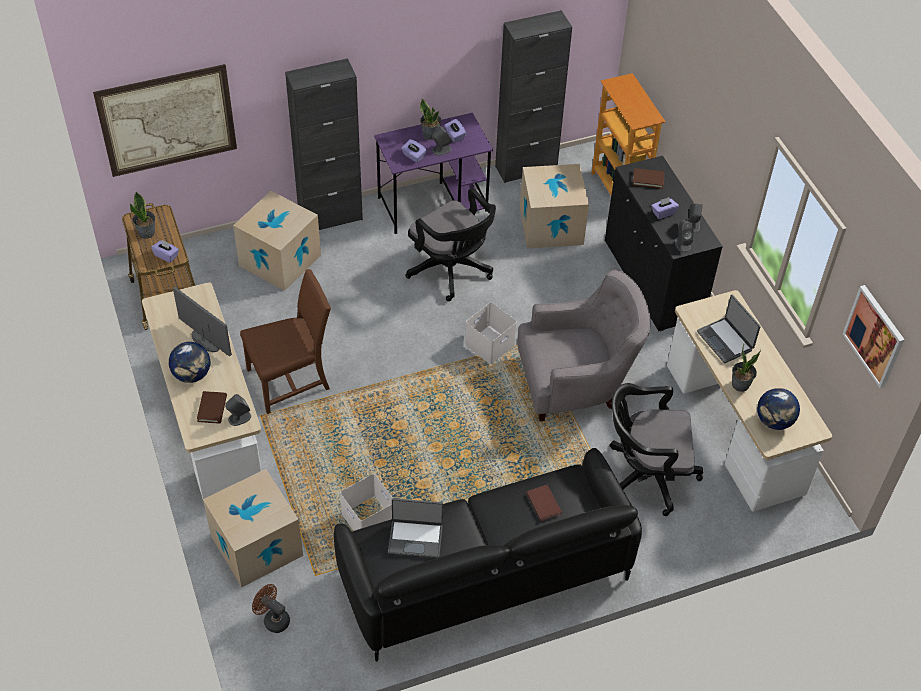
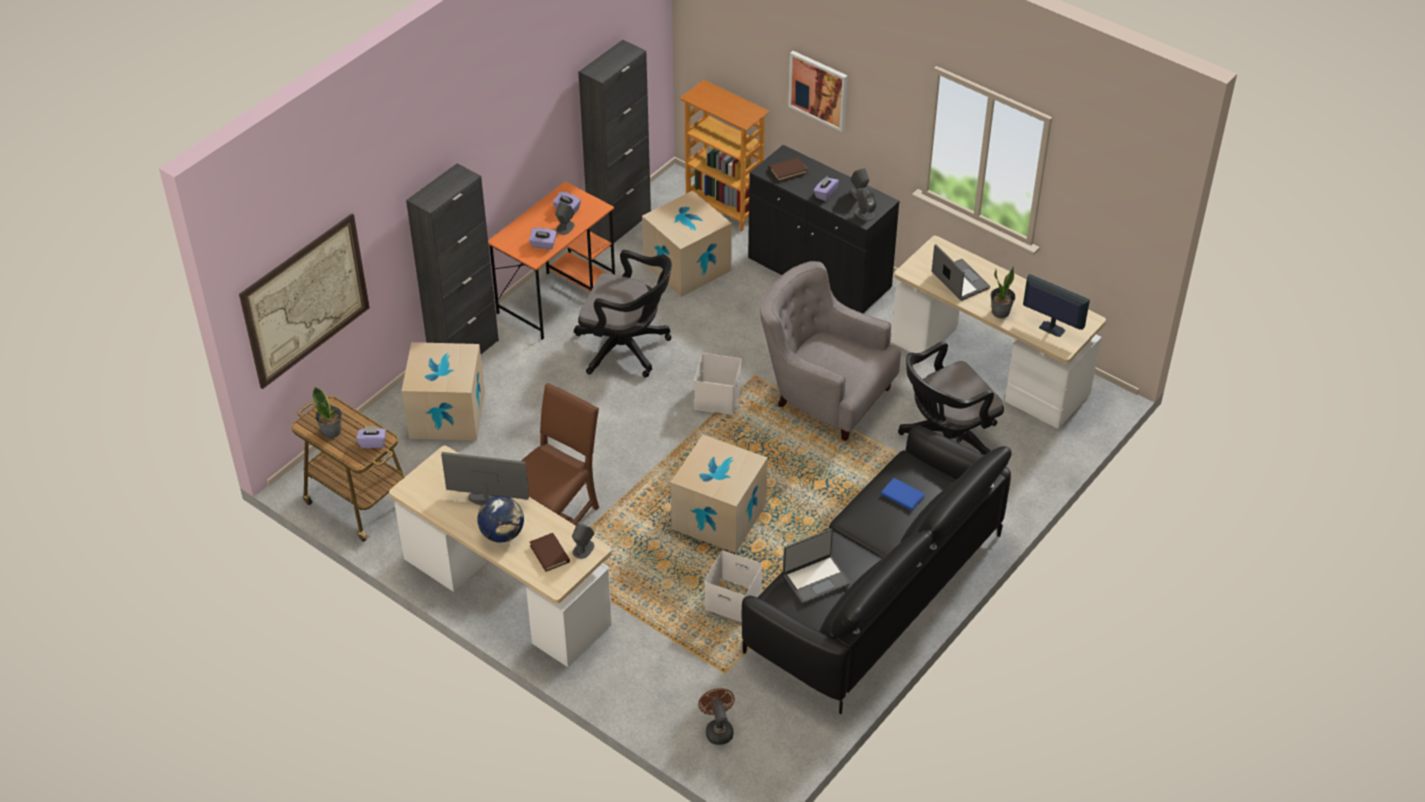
camera: 30 degrees left, 5 degrees down
(256, 546) = (648, 676): cardboard box -> cardboard box (719, 517)
(273, 619) = (718, 729): brown fan -> brown fan turned 75 degrees clockwise
(430, 134) = (542, 218): potted plant -> none
(433, 204) = (557, 295): purple desk -> orange desk
(544, 503) = (902, 495): brown book -> blue book
(577, 383) = (824, 394): grey armchair -> grey armchair turned 105 degrees counterclockwise
(725, 340) = (959, 281): laptop -> laptop turned 150 degrees counterclockwise
(774, 421) = (1051, 328): globe -> monitor
(874, 336) = (1119, 202): picture -> picture (818, 90)

